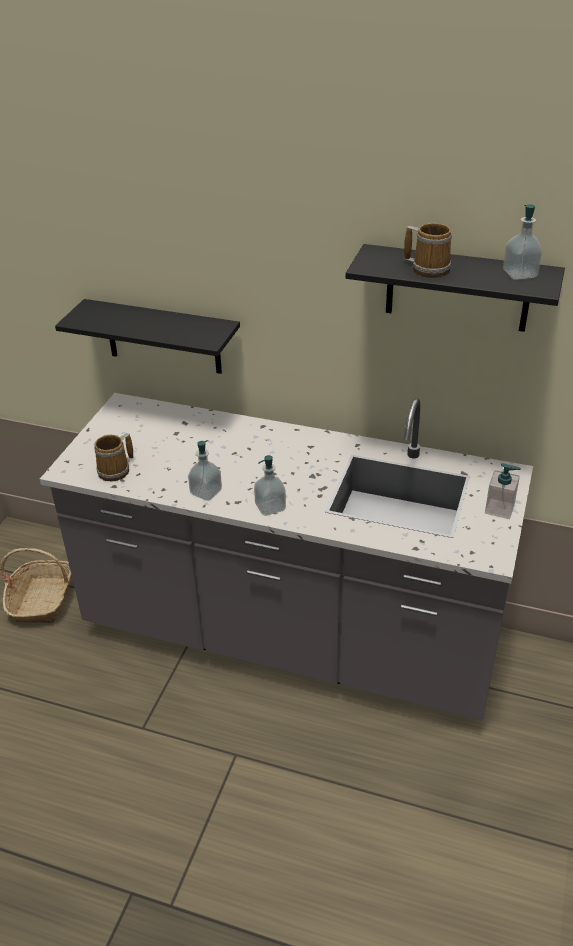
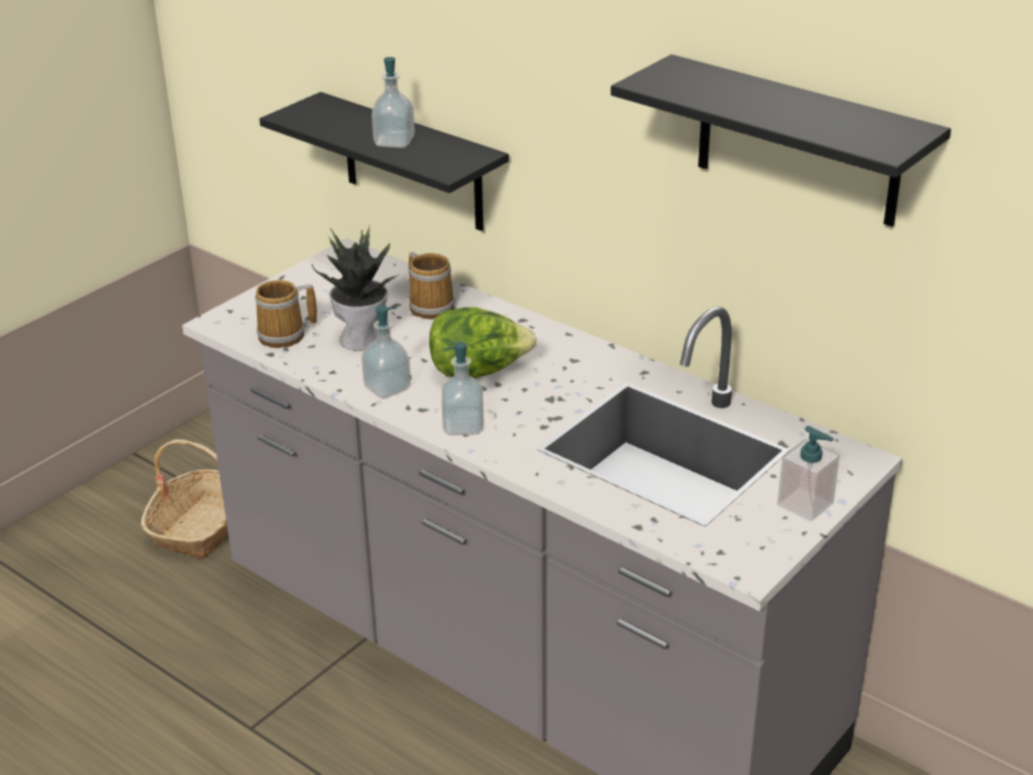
camera: 20 degrees right, 5 degrees down
(169, 461) = (362, 339): none -> potted plant
(257, 468) = (479, 372): none -> lettuce
(429, 268) = (736, 98): mug -> mug (431, 306)
(519, 274) = (868, 125): soap dispenser -> soap dispenser (394, 142)

